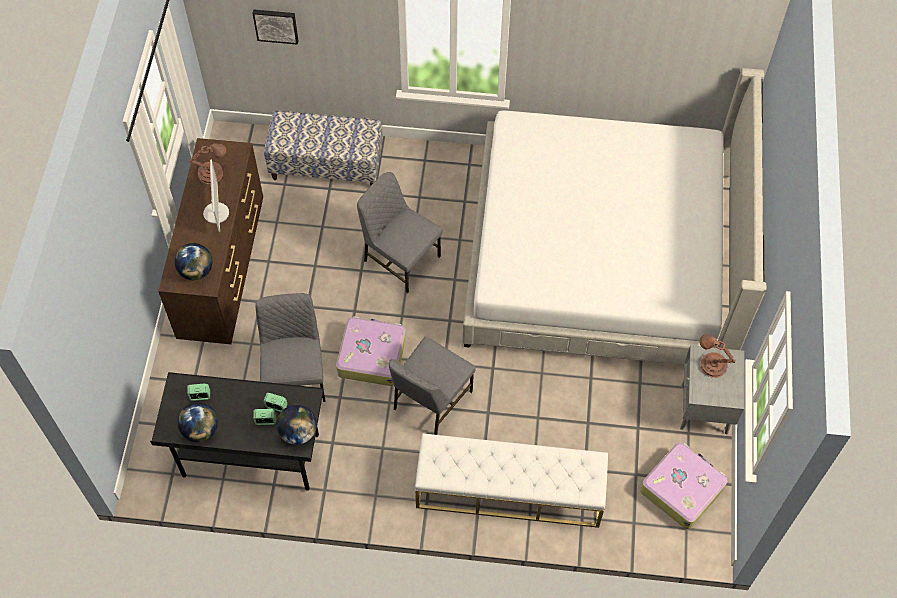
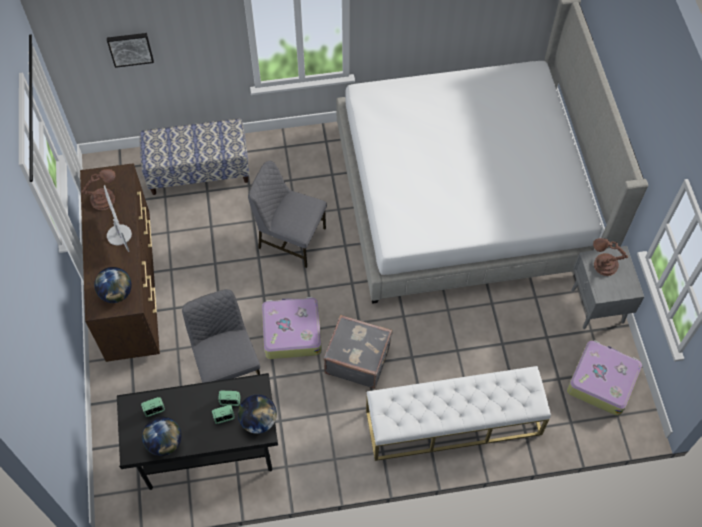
camera: 15 degrees left, 0 degrees up
(431, 400) = (357, 359): grey chair -> grey suitcase

